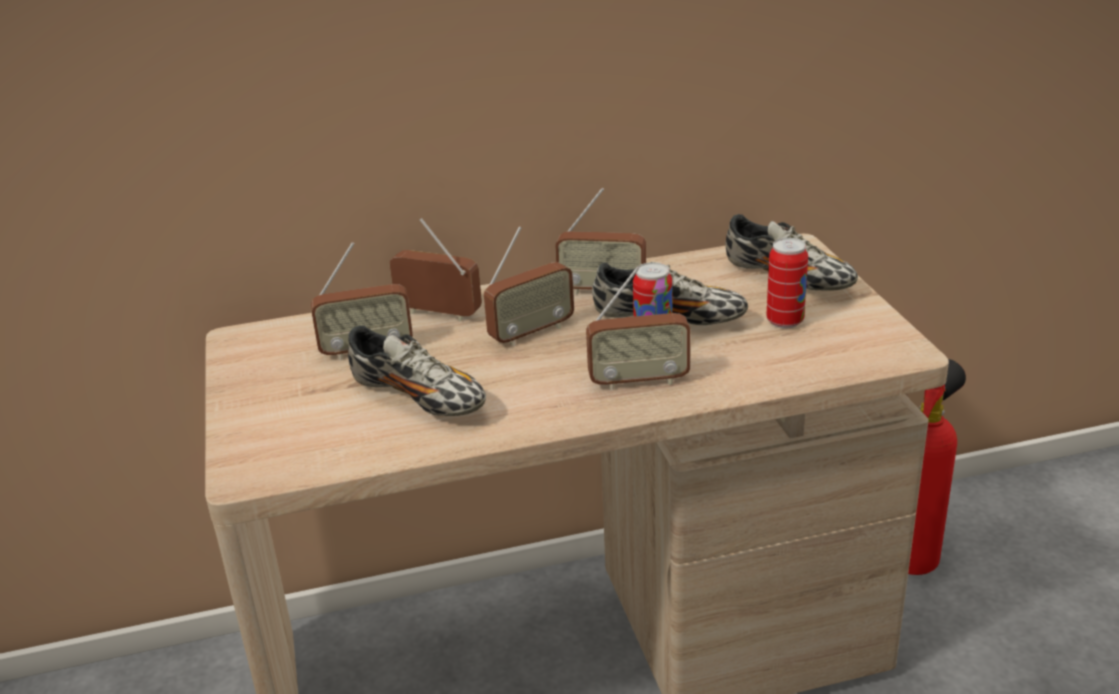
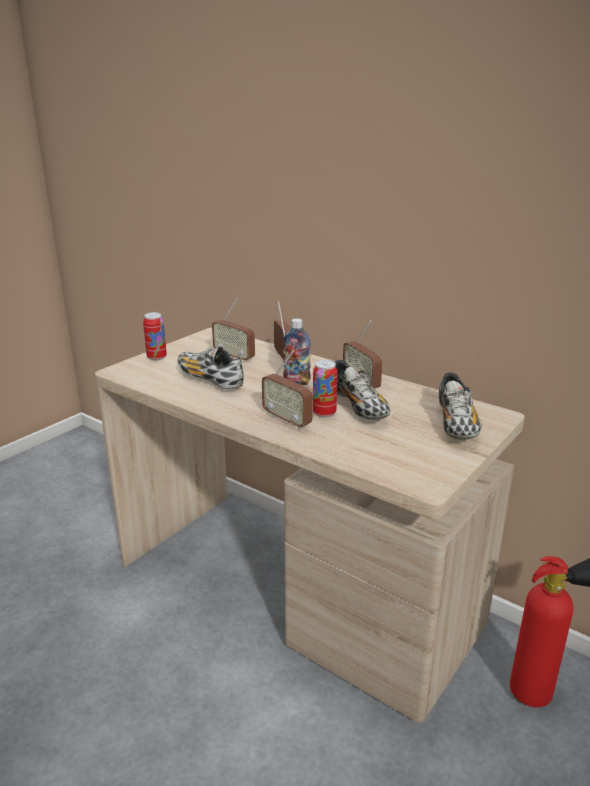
camera: 50 degrees right, 5 degrees down
(419, 398) = (209, 380): shoe -> shoe turned 135 degrees clockwise
(531, 333) = (296, 382): radio -> bottle
(785, 321) = (405, 438): can -> can (156, 357)

